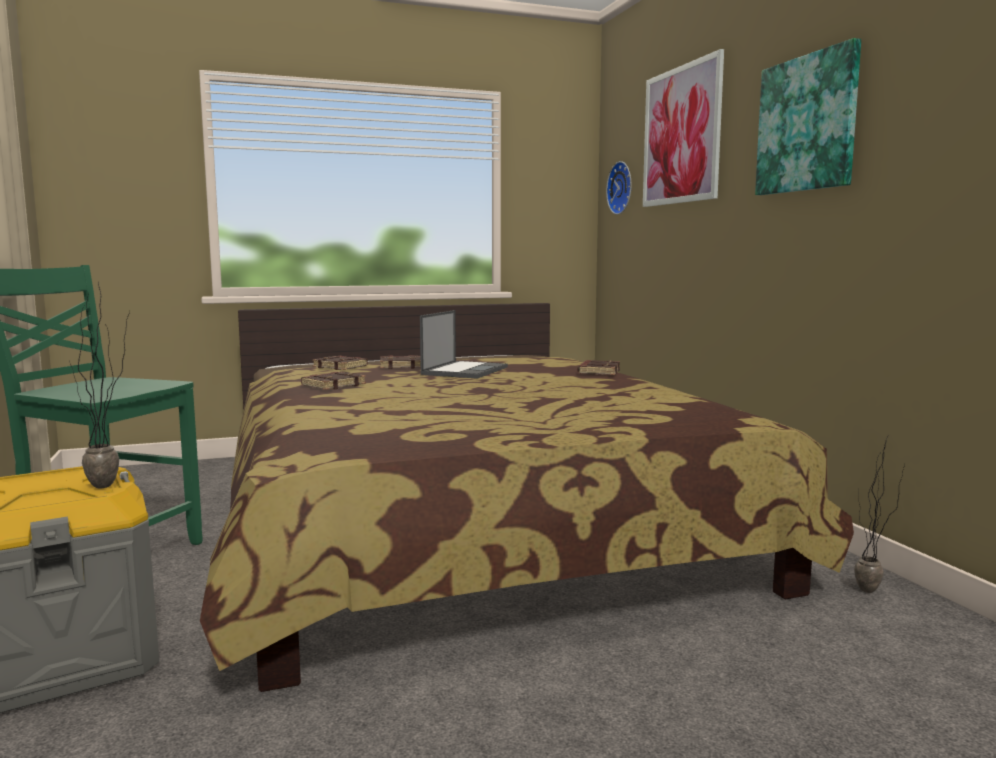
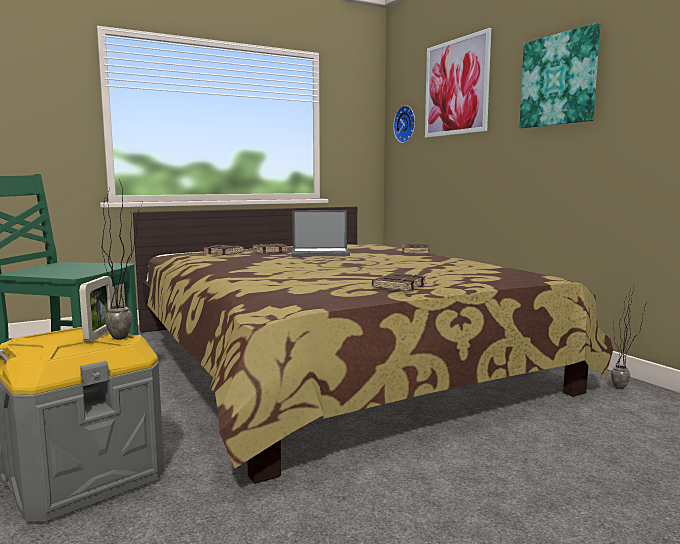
camera: 10 degrees left, 0 degrees up
(84, 480) = (100, 335): none -> picture frame
(333, 385) = (236, 264): brown book -> brown book (399, 286)
(465, 370) = (321, 253): laptop -> laptop turned 75 degrees clockwise

